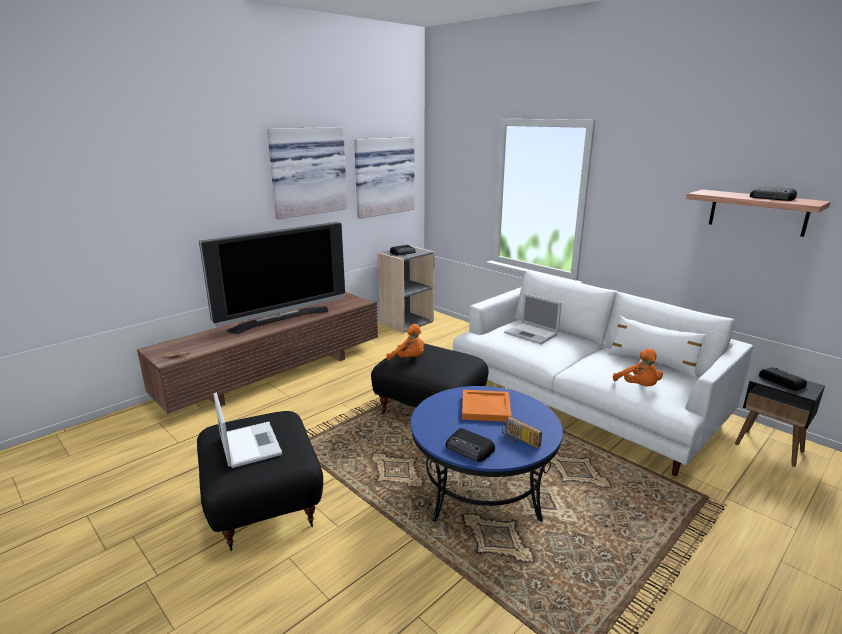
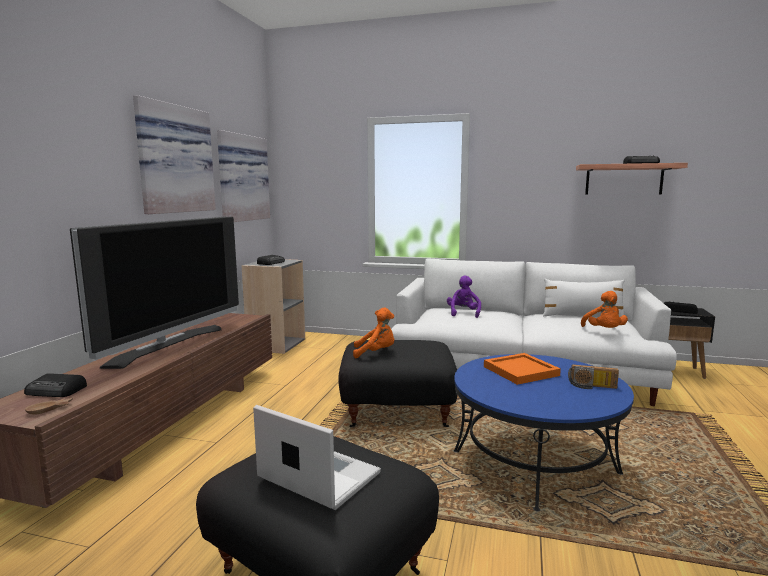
camera: 30 degrees left, 10 degrees down
(470, 449) = (567, 404): radio -> radio (57, 391)
(532, 334) = (463, 313): laptop -> purple plush toy
(638, 386) = (604, 331): orange plush toy -> orange plush toy turned 45 degrees clockwise

